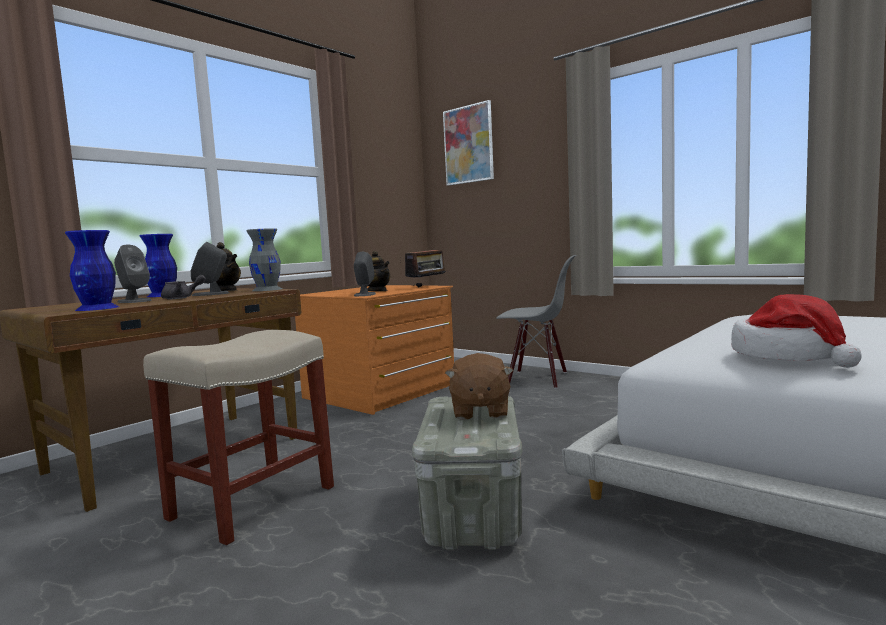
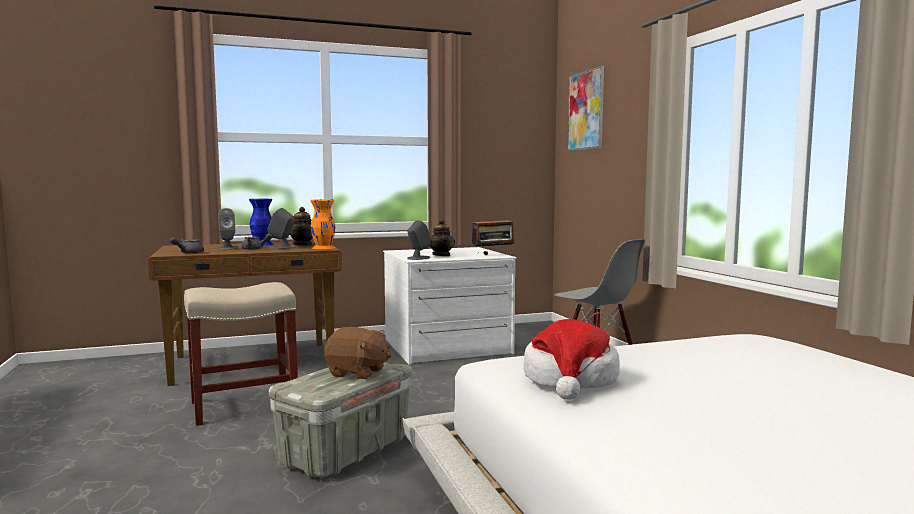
camera: 30 degrees right, 0 degrees up
(97, 308) = (188, 253): blue vase -> grey teapot
(267, 289) = (323, 248): grey vase -> orange vase
(381, 392) = (447, 347): orange dresser -> white dresser
(479, 411) = (357, 373): brown plush toy -> brown plush toy turned 105 degrees counterclockwise

